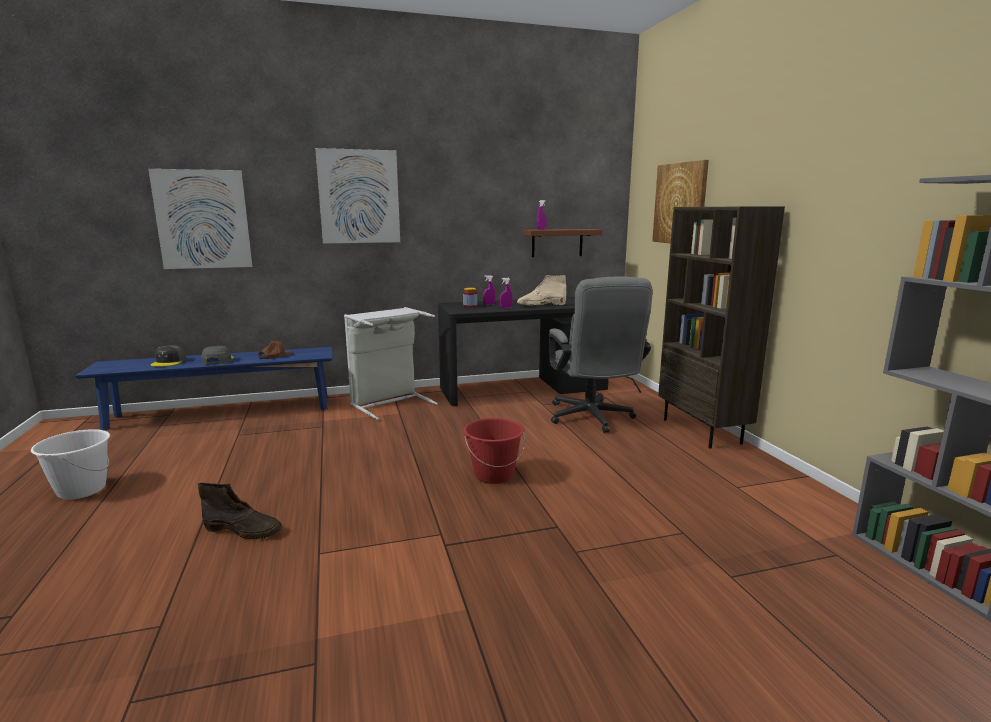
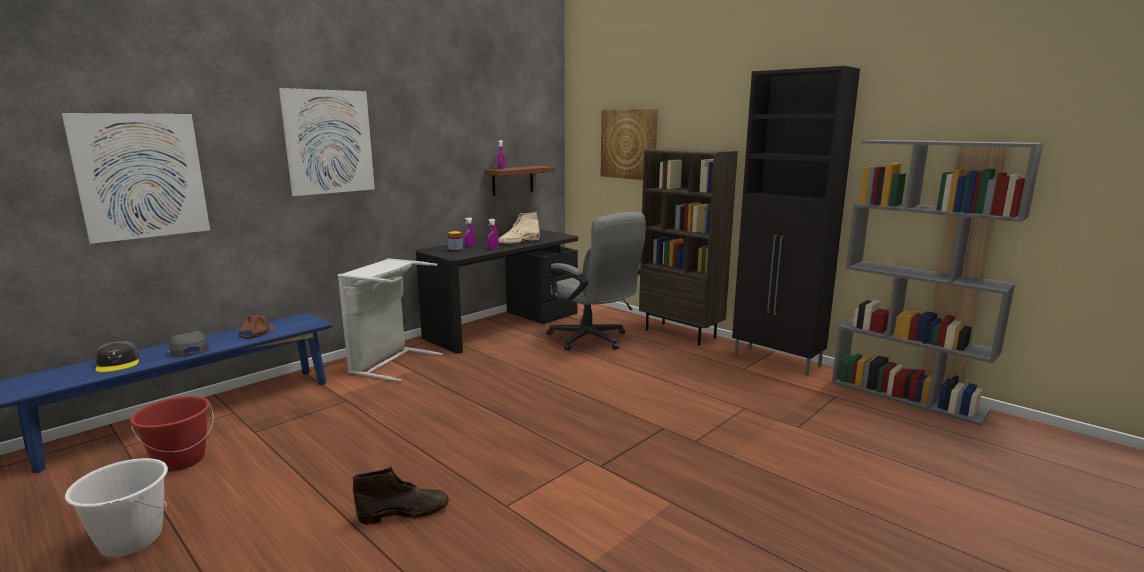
camera: 30 degrees left, 0 degrees up
(493, 475) = (571, 403): red bucket -> red bucket (180, 460)
(798, 488) = (777, 361): none -> black cabinet

